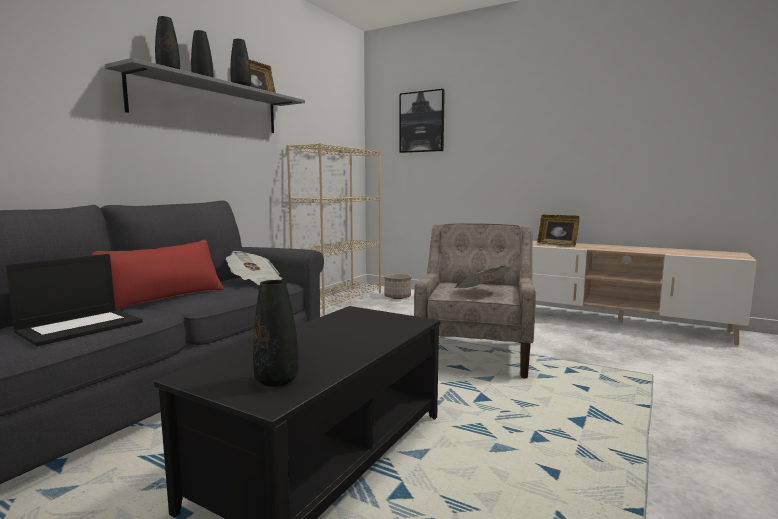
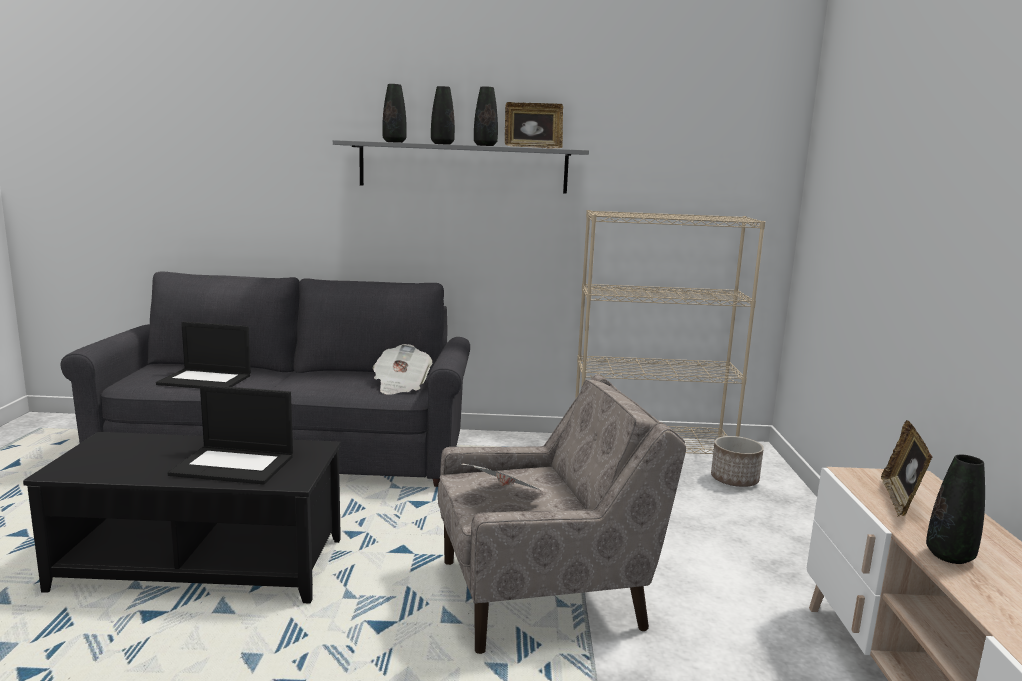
camera: 60 degrees right, 5 degrees up
(163, 298) = (310, 375): red pillow -> none
(276, 381) = (97, 464): black vase -> black vase (949, 556)
(360, 333) = (235, 465): none -> laptop
(422, 122) = (854, 170): picture -> none

